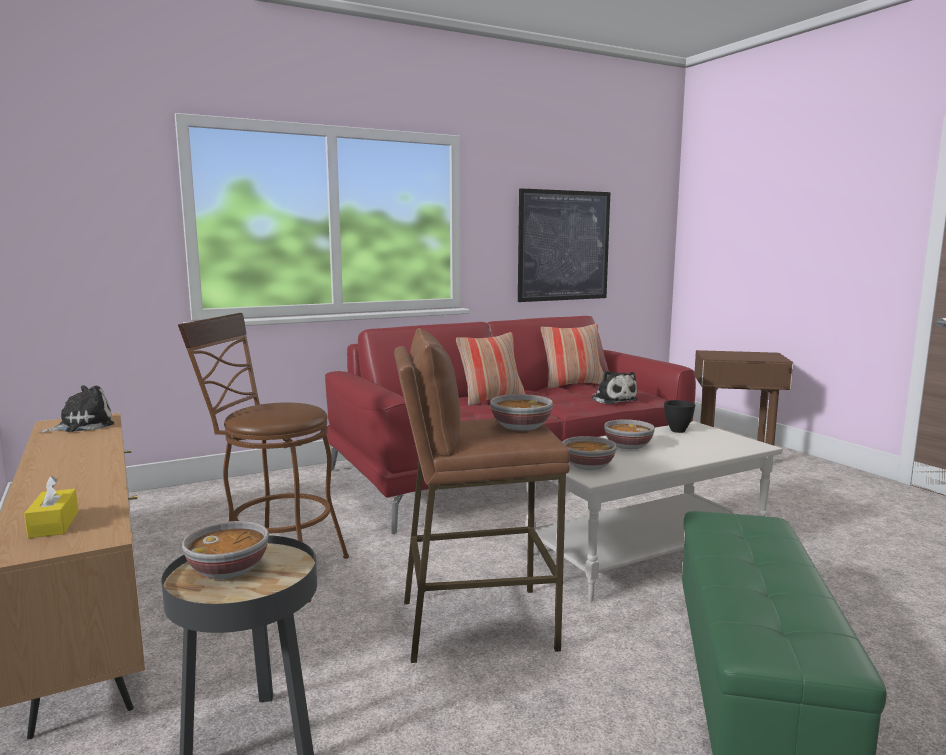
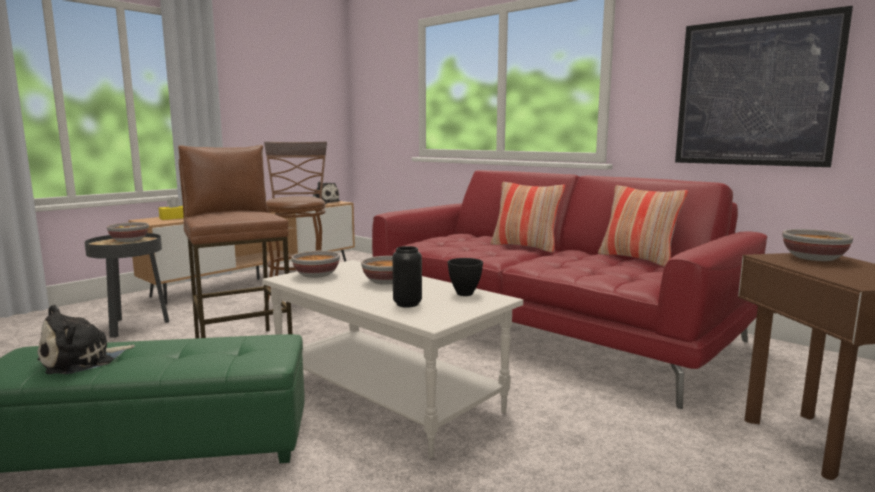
camera: 70 degrees right, 0 degrees up
(520, 427) = (237, 215): bowl -> bowl (813, 258)
(613, 399) = (596, 274): plush toy -> plush toy (82, 360)
(707, 447) = (407, 304): none -> black vase

